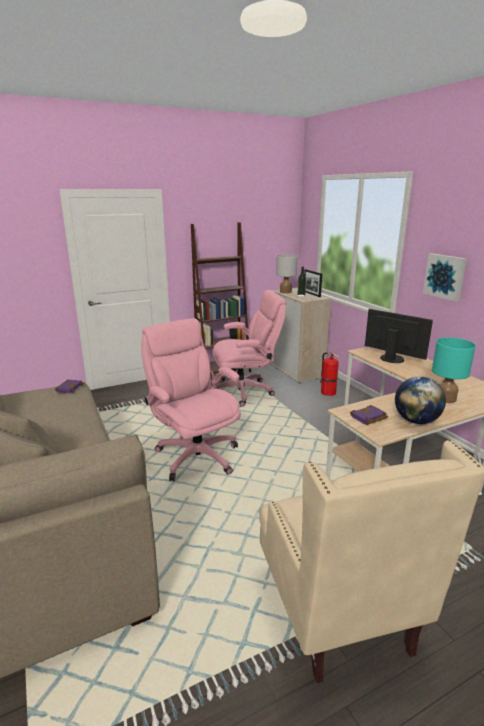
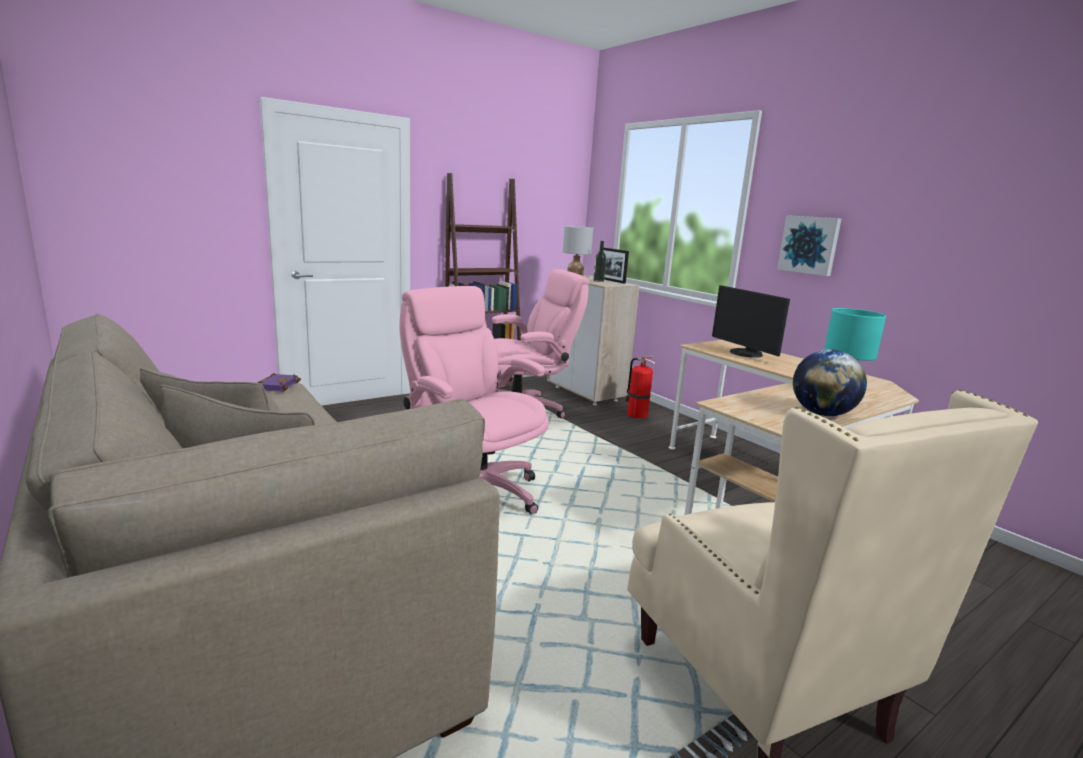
camera: 10 degrees left, 5 degrees down
(368, 418) = (758, 411): purple book -> none
(392, 358) = (744, 353): monitor -> monitor turned 150 degrees counterclockwise

